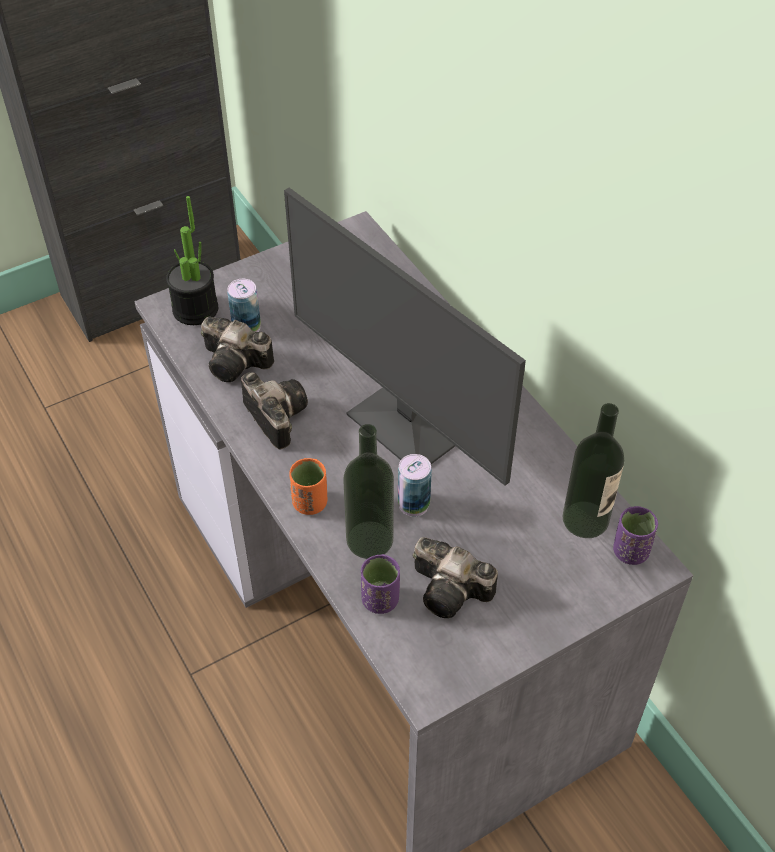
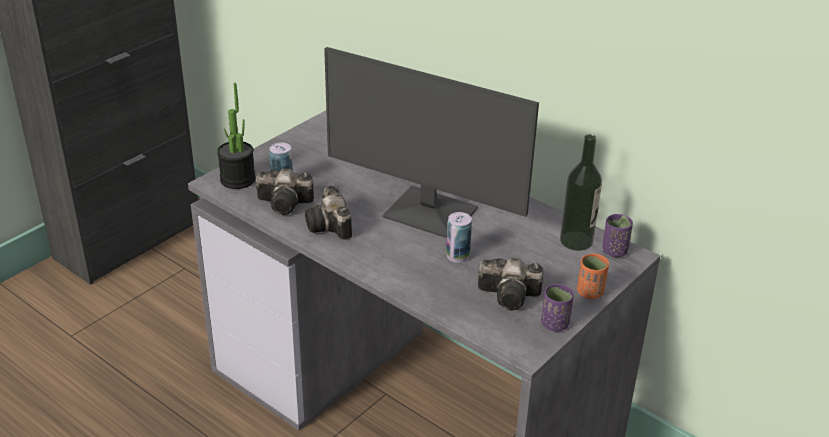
camera: 20 degrees left, 15 degrees down
(274, 415) = (331, 227): camera -> camera turned 150 degrees counterclockwise
(310, 503) = (384, 269): orange cup -> orange cup (590, 292)
(369, 539) = (438, 280): bottle -> none
(380, 600) = (465, 311): purple cup -> purple cup (555, 324)

